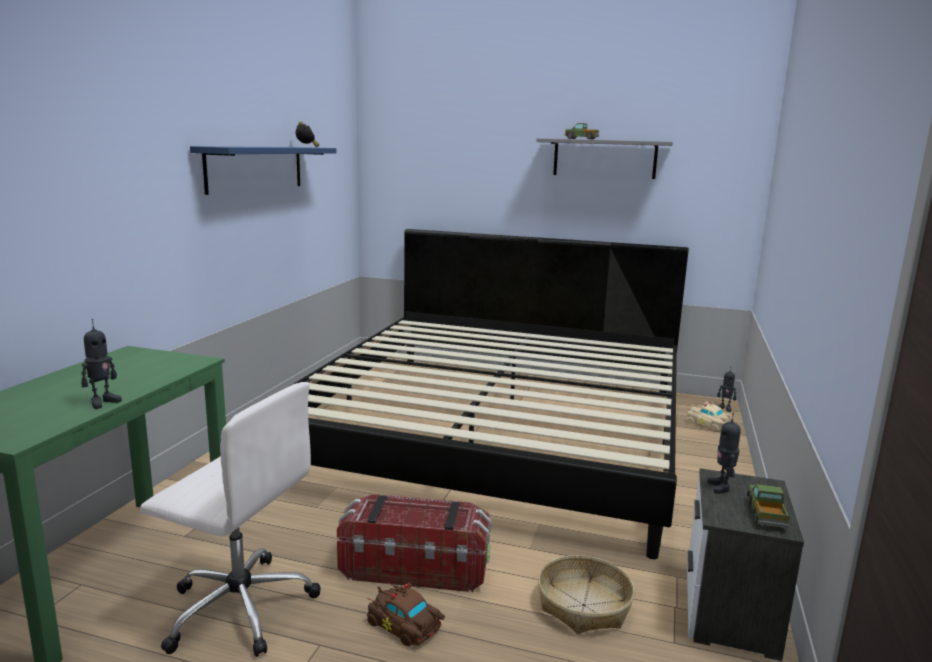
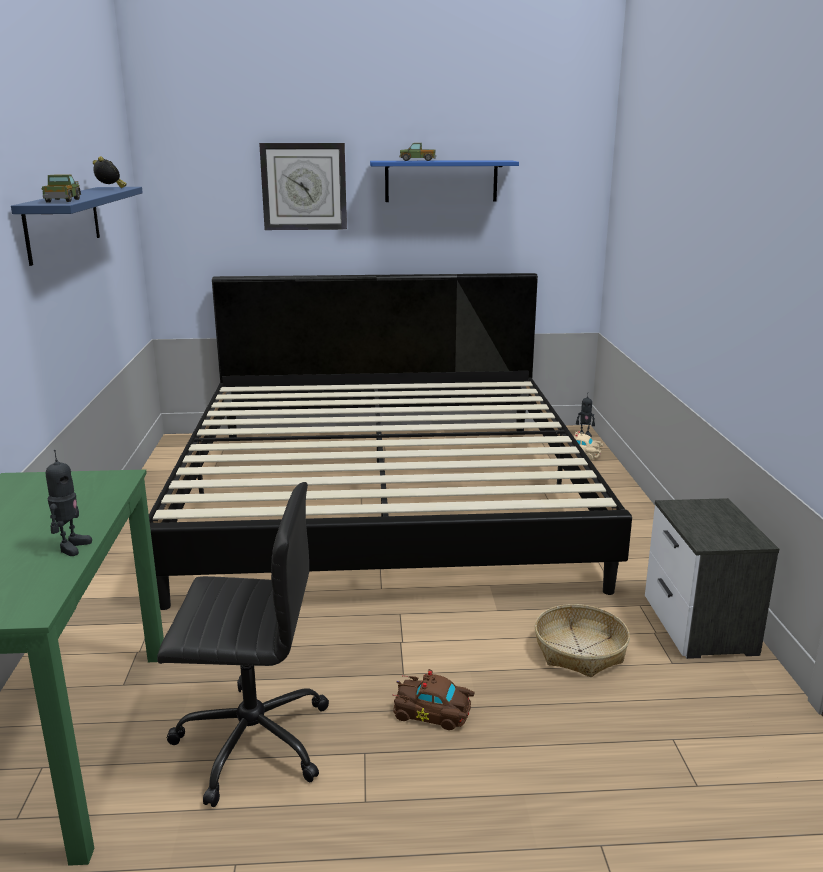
camera: 20 degrees left, 5 degrees up
(238, 607) = (250, 741): white office chair -> black office chair
(415, 567) = (402, 655): storage box -> none
(486, 159) = (304, 186): none -> wall clock
(604, 158) = (441, 181): grey shelf -> blue shelf
(721, 487) = (685, 514): toy robot -> none
(766, 515) = (736, 532): toy truck -> toy truck (63, 201)

